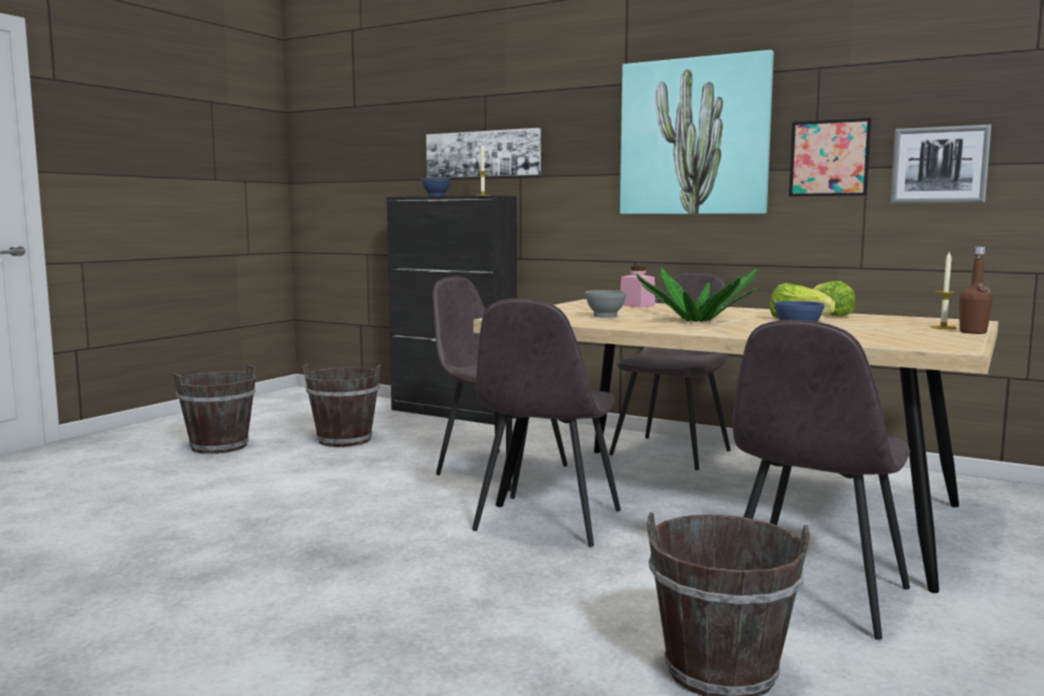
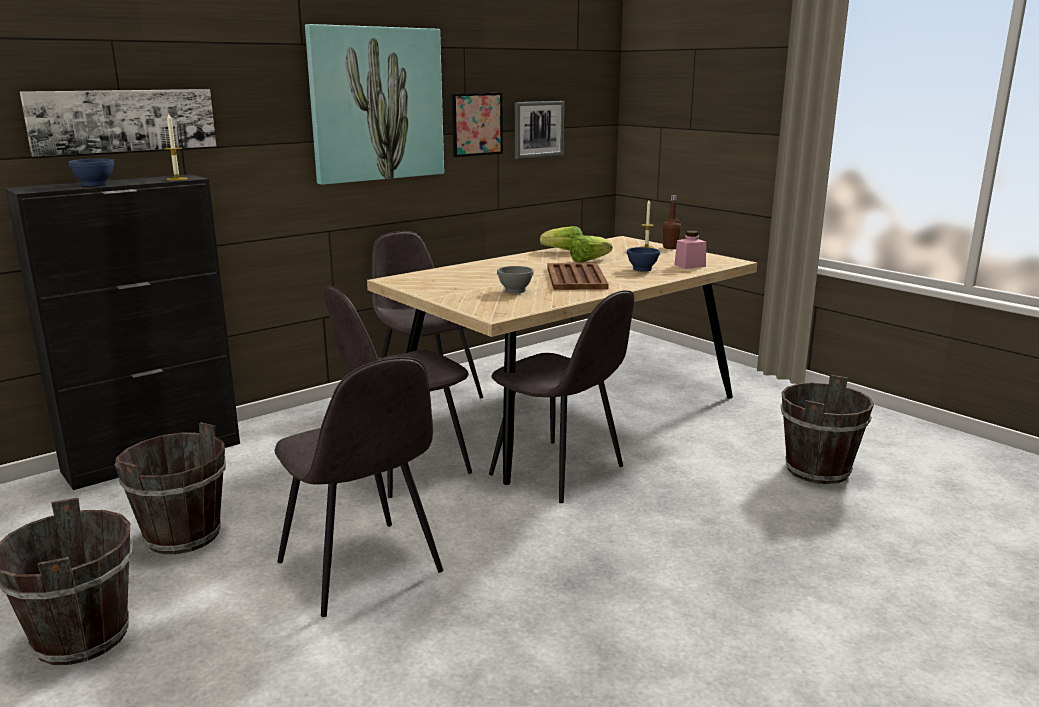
camera: 70 degrees left, 10 degrees up
(637, 305) = (449, 275): pink jar -> pink jar (690, 265)
(696, 322) = (576, 278): potted plant -> brown tray
(813, 596) = (727, 424): grey chair -> grey chair (361, 569)

